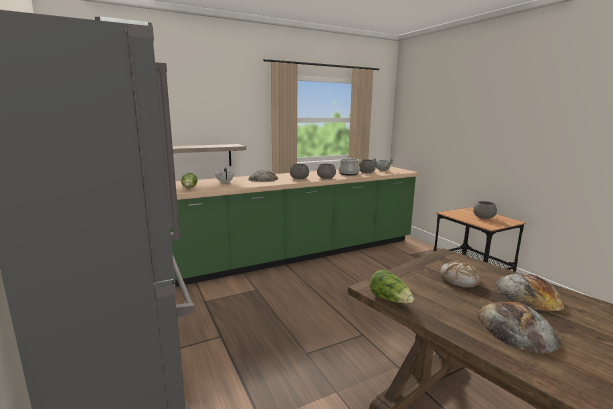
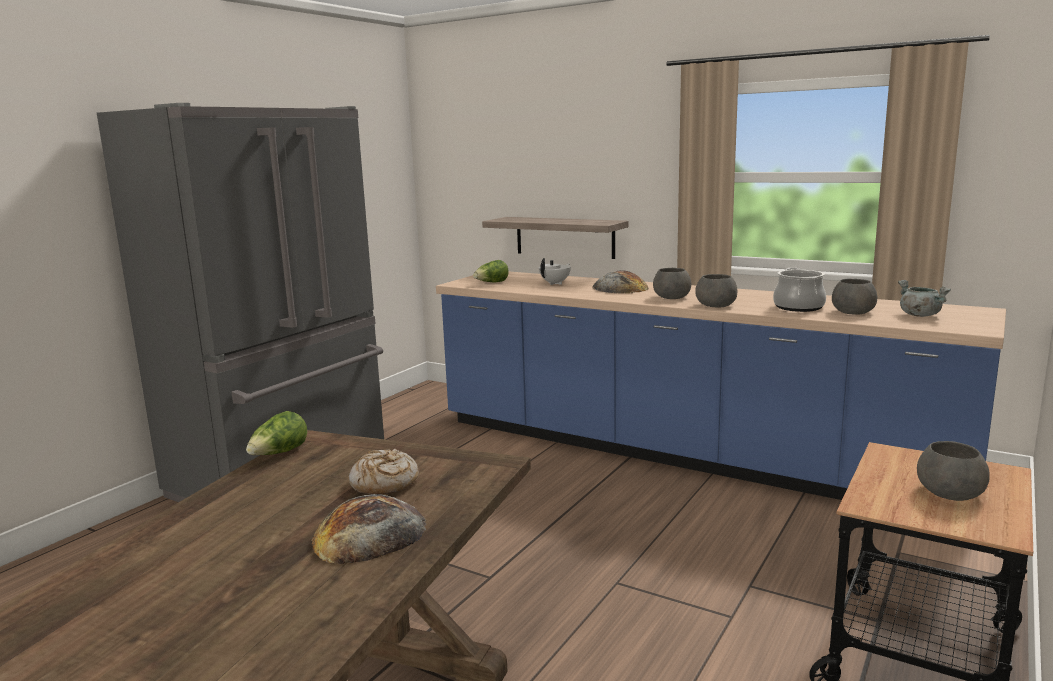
camera: 60 degrees right, 0 degrees up
(299, 255) = (682, 454): green counter -> blue counter
(515, 328) = (240, 529): bread -> none

